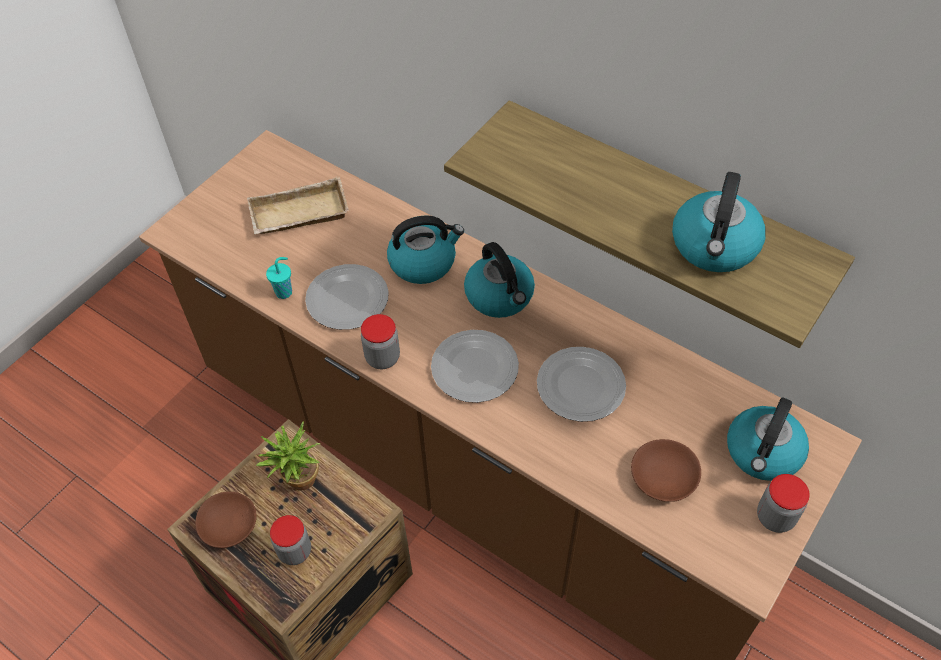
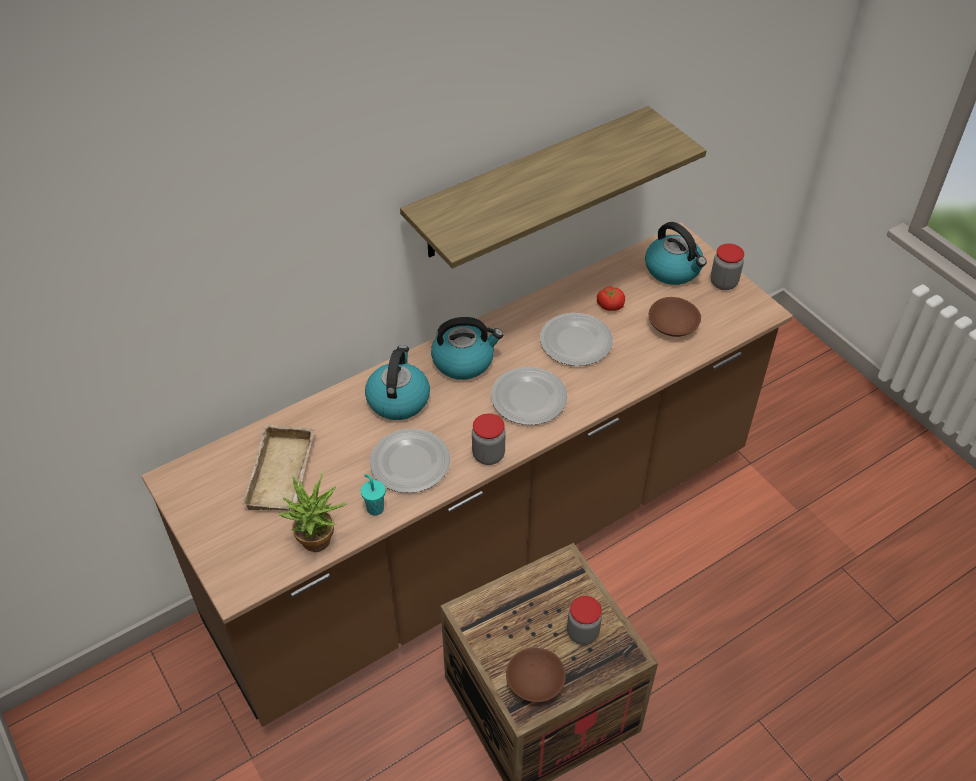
camera: 70 degrees left, 5 degrees down
(298, 483) = (514, 613): potted plant -> potted plant (319, 544)
(659, 402) = (610, 305): none -> tomato
(714, 246) = (611, 157): kettle -> none

